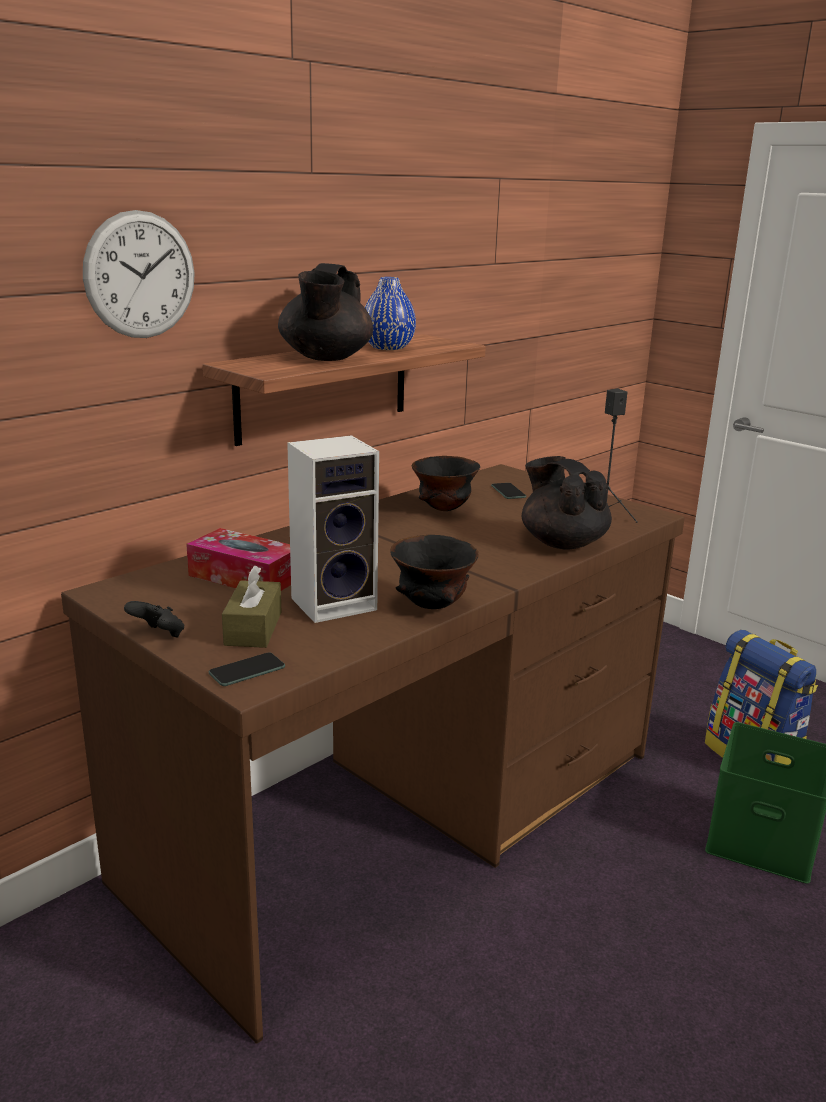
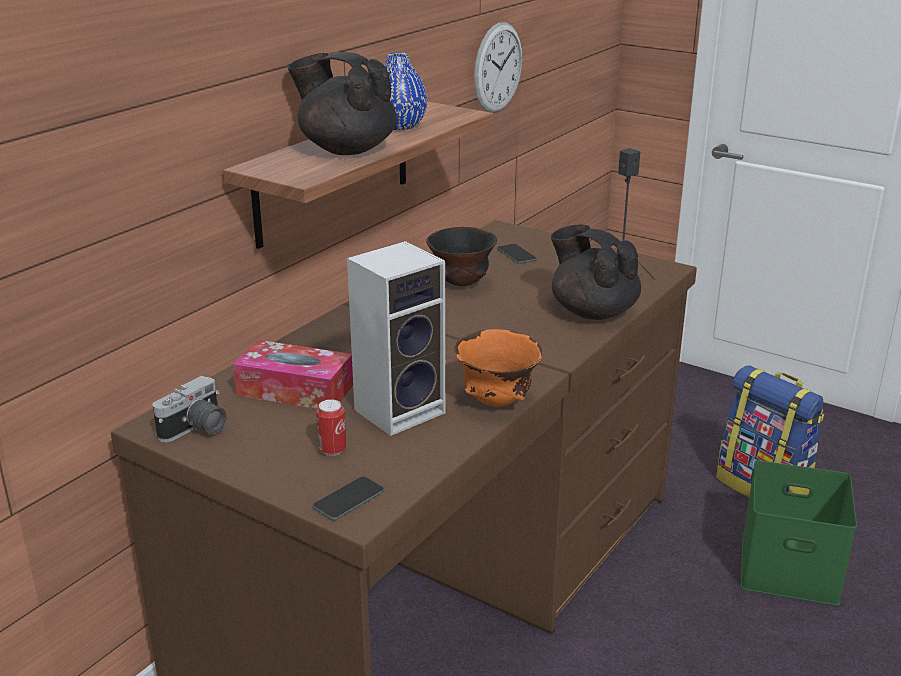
camera: 10 degrees left, 5 degrees up
(137, 599) = (197, 430): none -> camera
(140, 275) = (161, 88): wall clock -> wall clock (498, 67)
(159, 635) = (240, 471): black game controller -> none
(253, 628) = (332, 450): brown tissue box -> can
(325, 358) = (346, 149): black teapot -> black teapot turned 120 degrees clockwise
(433, 607) = (498, 402): black bowl -> orange bowl

